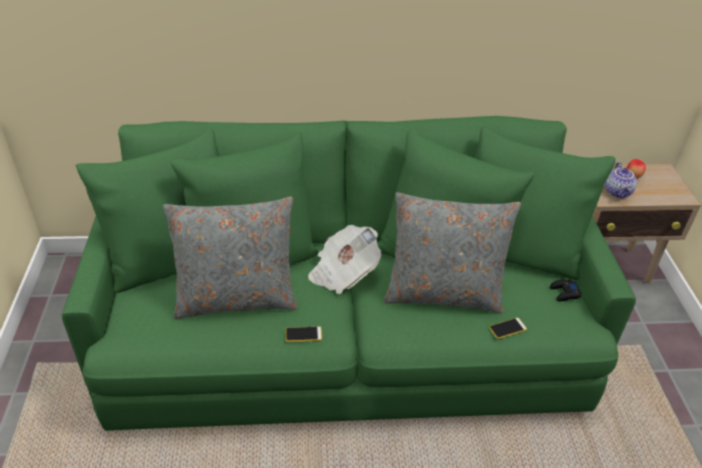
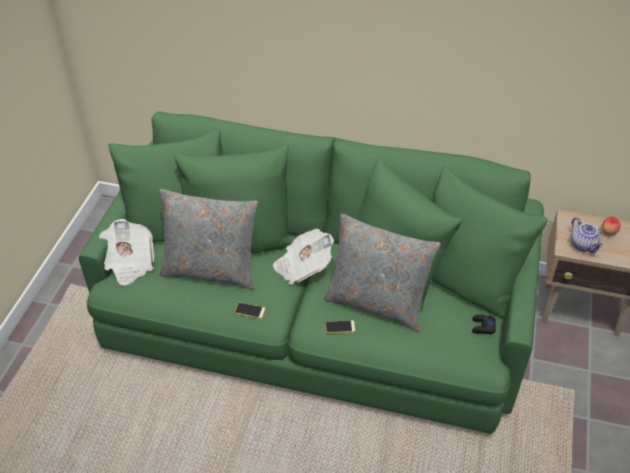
camera: 20 degrees right, 5 degrees up
(128, 312) = (128, 263): none -> newspaper
(507, 328) = (415, 345): phone -> phone (340, 327)
(618, 192) = (583, 245): teapot -> teapot turned 45 degrees counterclockwise

